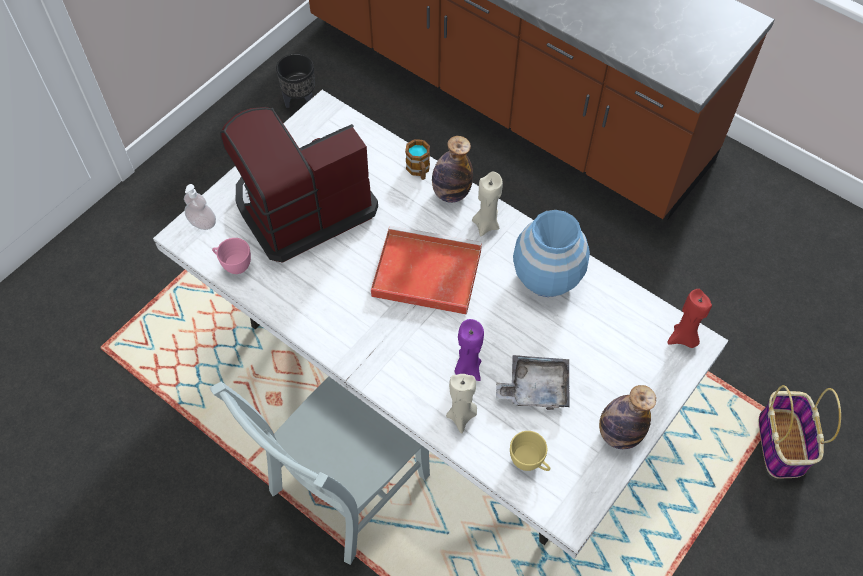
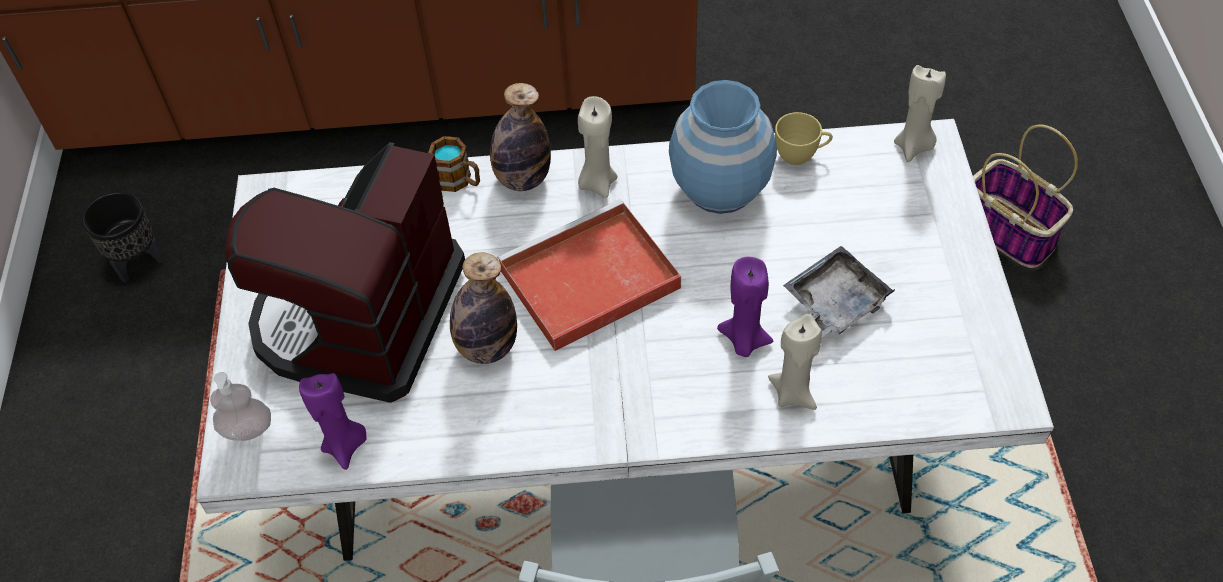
camera: 40 degrees left, 5 degrees down
(234, 265) = (345, 445): pink cup -> purple candle
(529, 462) = (912, 380): yellow cup -> yellow cup (801, 155)
(618, 434) = (960, 282): bottle -> bottle (487, 347)
(683, 338) = (914, 147): red candle -> beige candle

